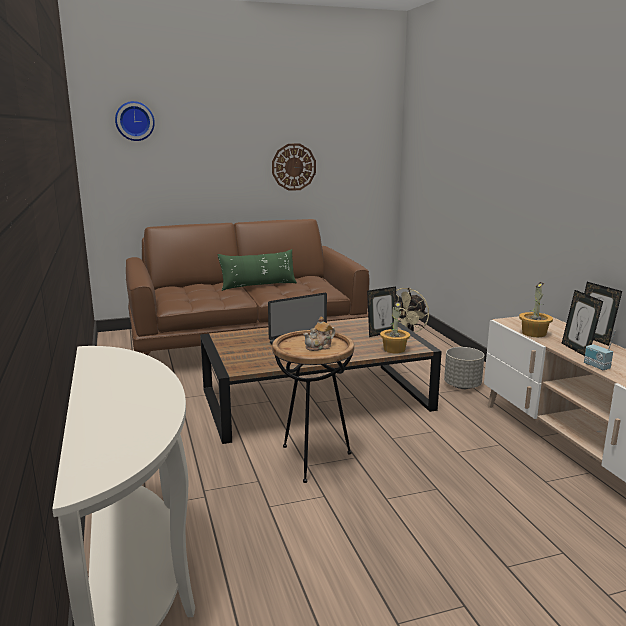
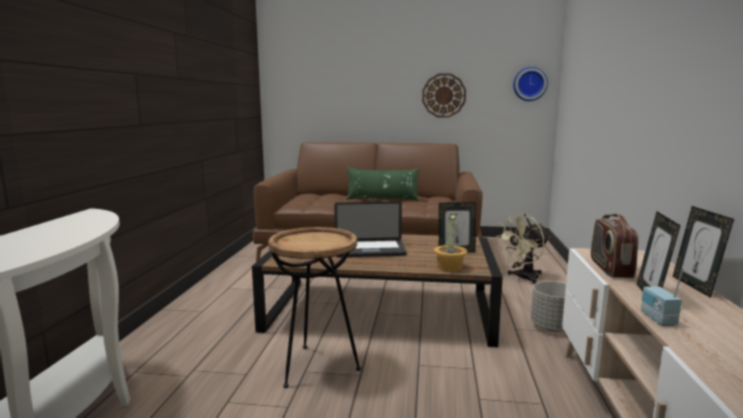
camera: 25 degrees right, 5 degrees down
(134, 121) = (305, 54): wall clock -> wall clock (529, 84)
(319, 347) = (317, 242): teapot -> none
(534, 333) = (610, 268): potted plant -> radio

